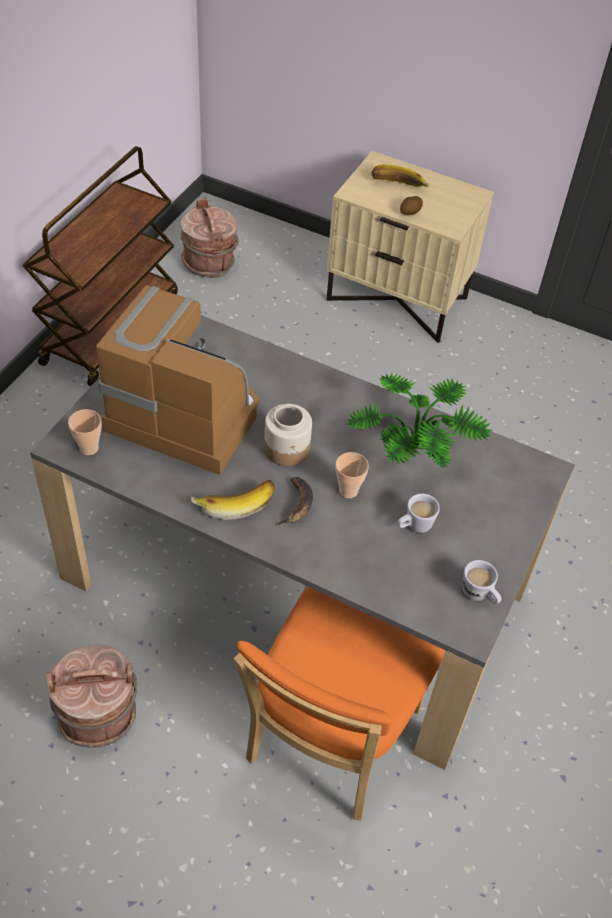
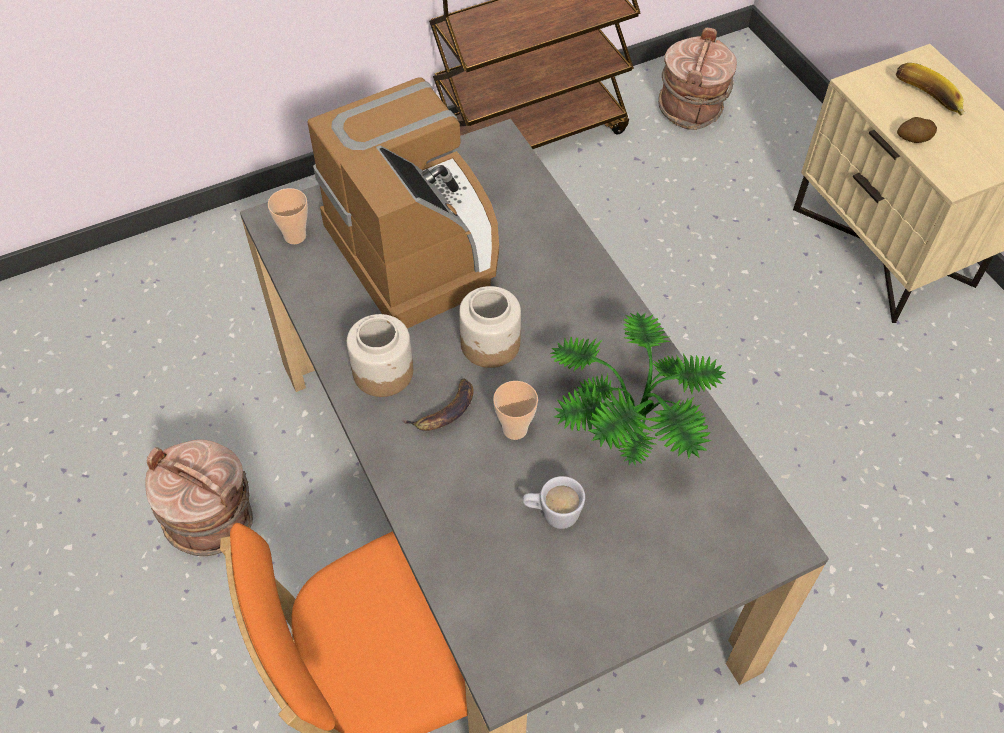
camera: 40 degrees right, 5 degrees up
(234, 502) = (383, 371): banana -> jar
(479, 596) = (555, 644): white mug -> none

